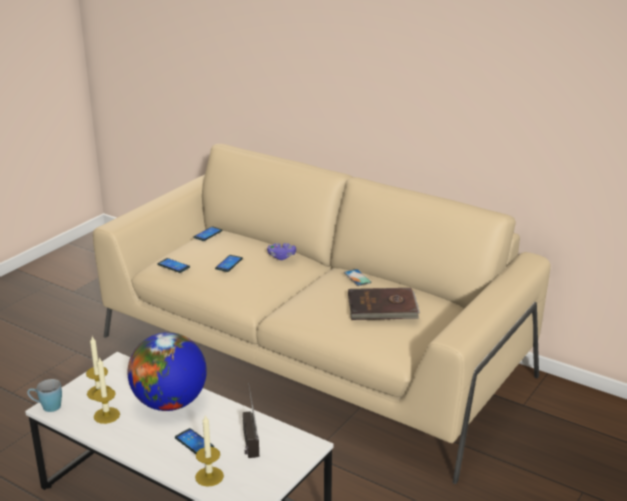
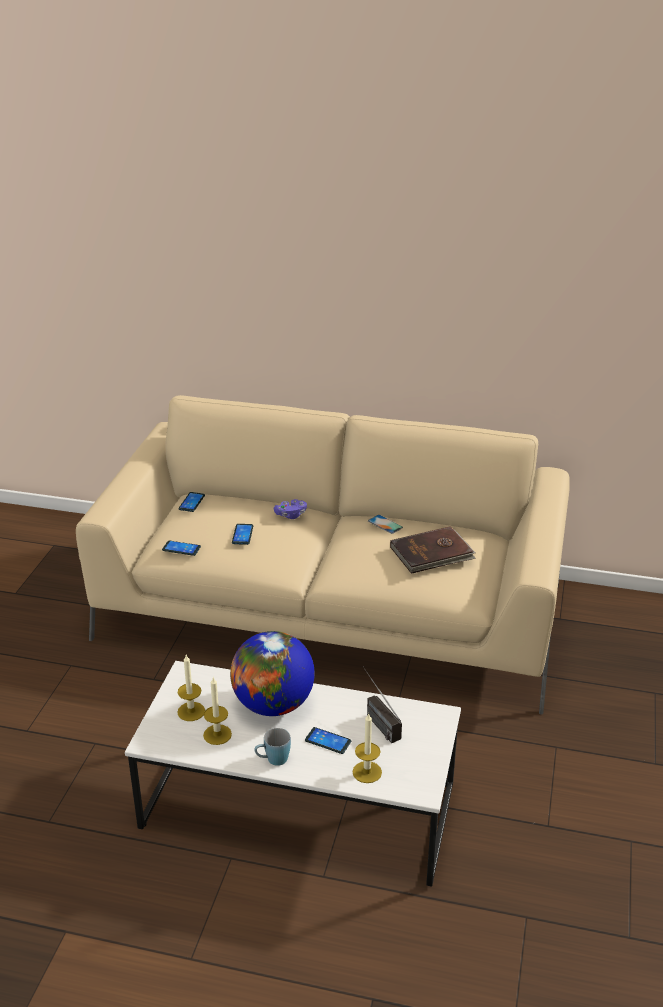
camera: 20 degrees left, 5 degrees up
(47, 407) = (146, 741): blue mug -> blue mug (272, 760)

